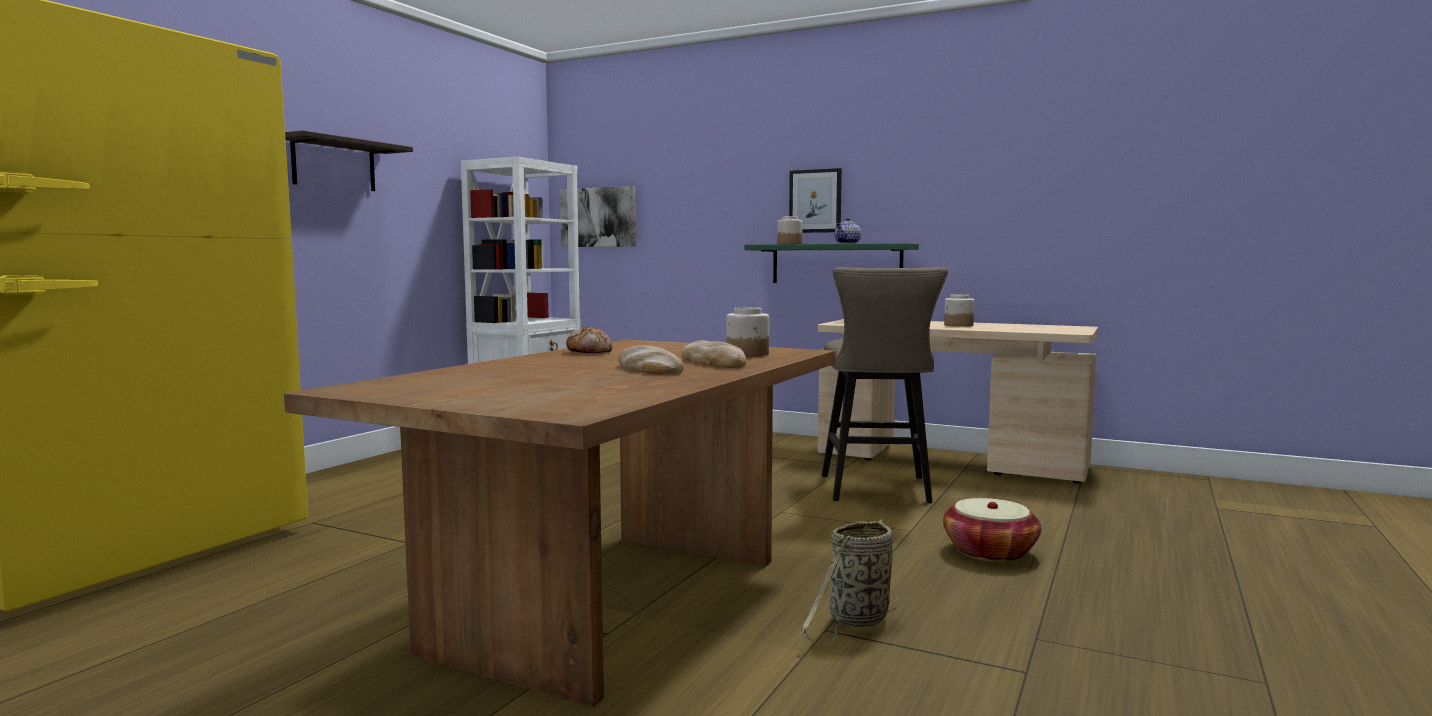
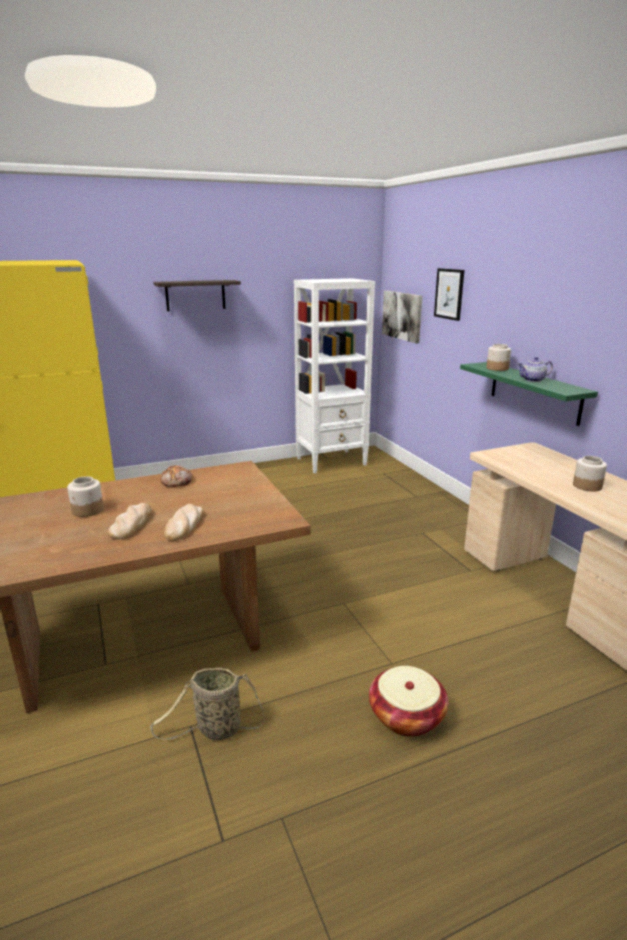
camera: 40 degrees right, 15 degrees up
(748, 354) = (238, 515): jar -> jar (87, 510)
(815, 201) = (527, 332): picture -> picture (449, 294)
(877, 491) = (442, 609): beige stool -> none

